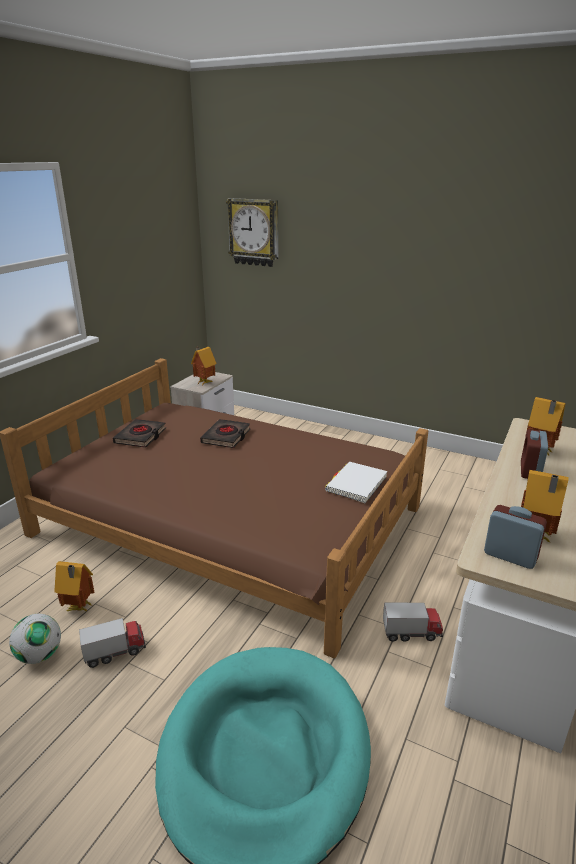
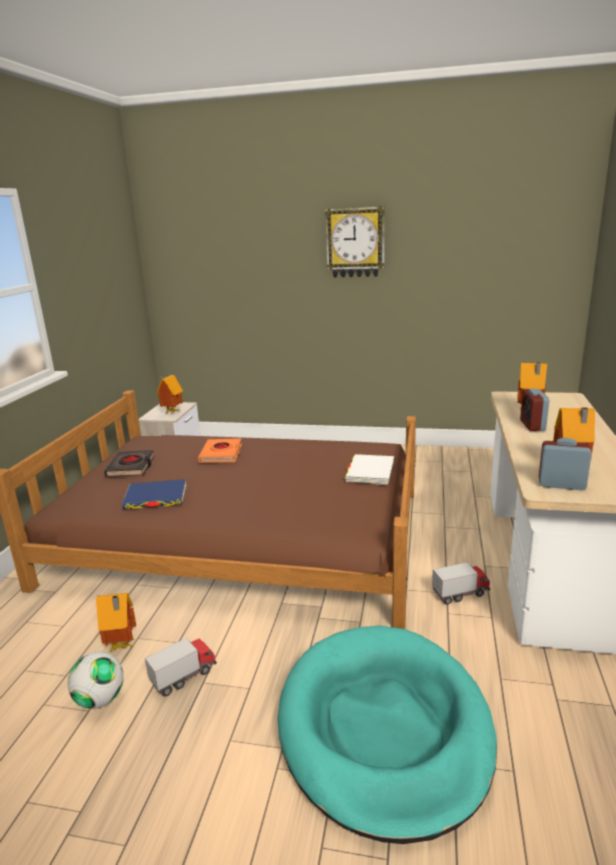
camera: 15 degrees left, 5 degrees down
(144, 473) = (156, 498): none -> blue book
(226, 437) = (221, 454): black book -> orange book
(254, 232) = (201, 259): wall clock -> wall clock (355, 242)

